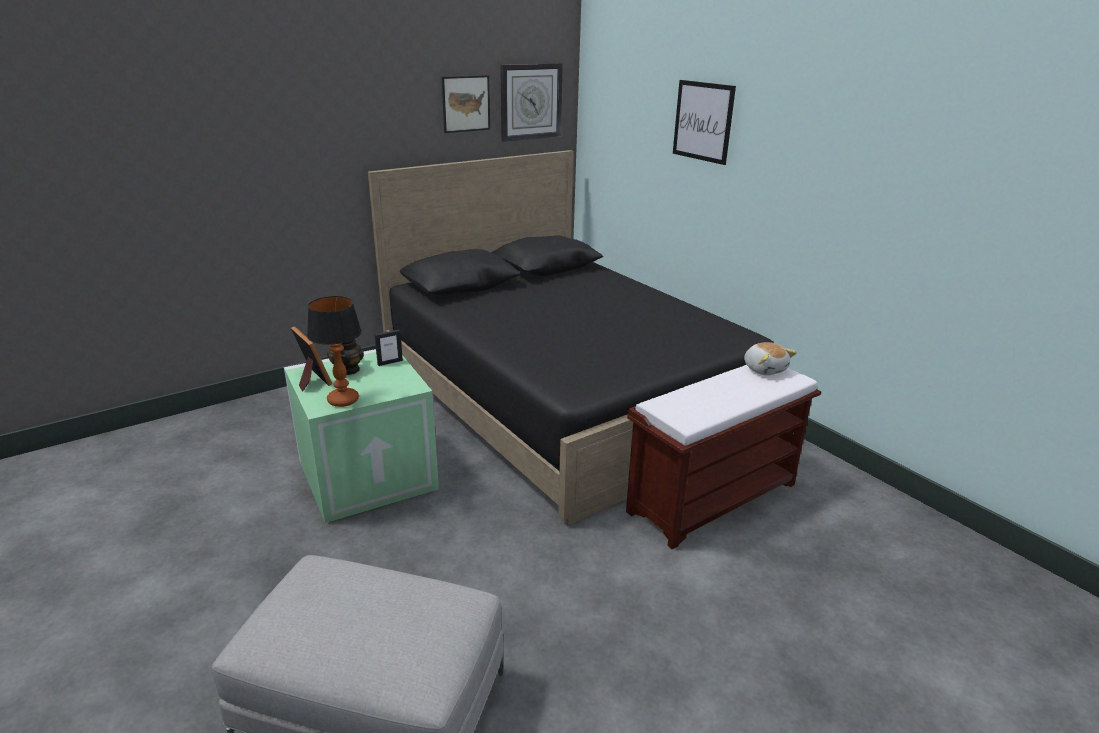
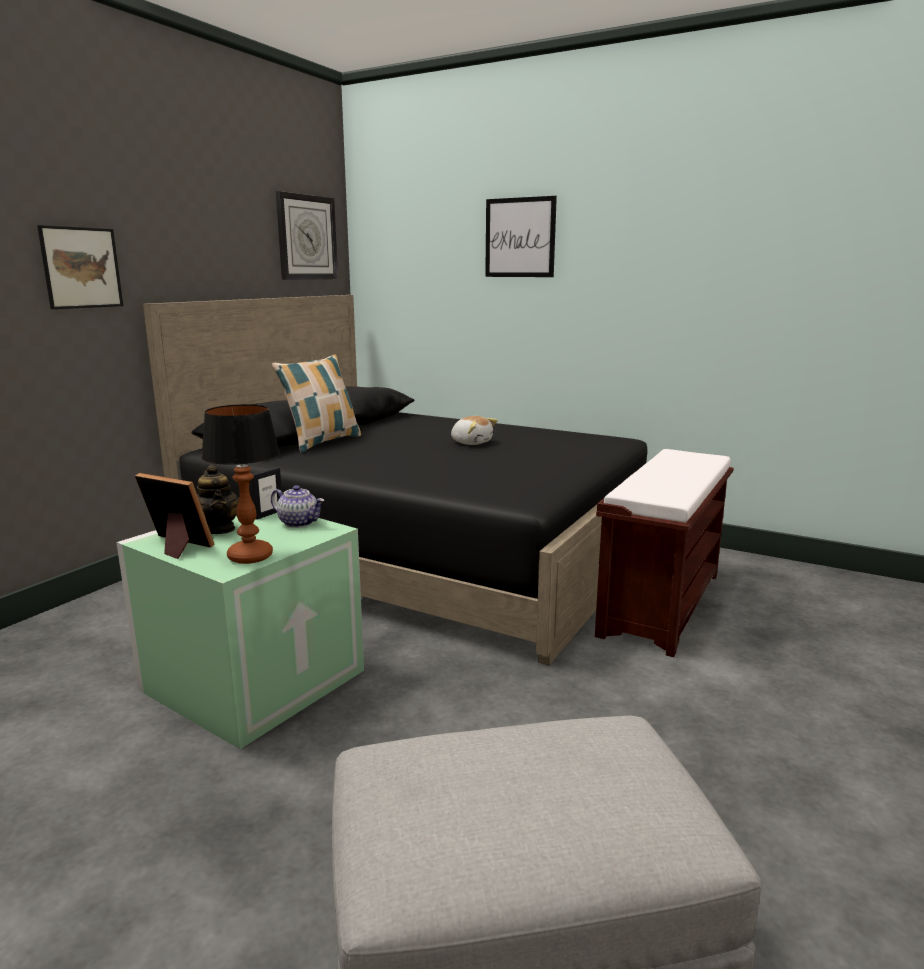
camera: 25 degrees left, 10 degrees down
(400, 376) = (299, 523): none -> teapot
(466, 103) = (244, 232): picture -> picture (81, 268)
(494, 292) = (322, 442): none -> pillow
(764, 369) = (676, 456): plush toy -> plush toy (471, 442)

